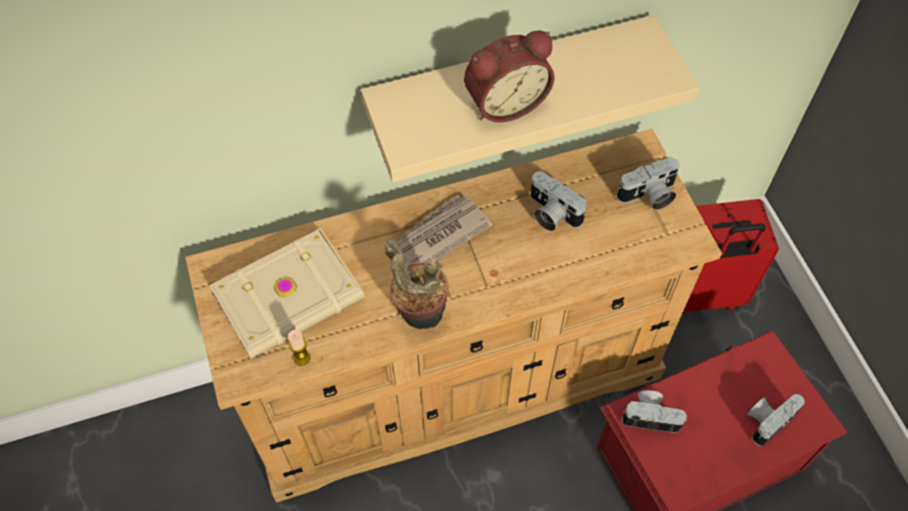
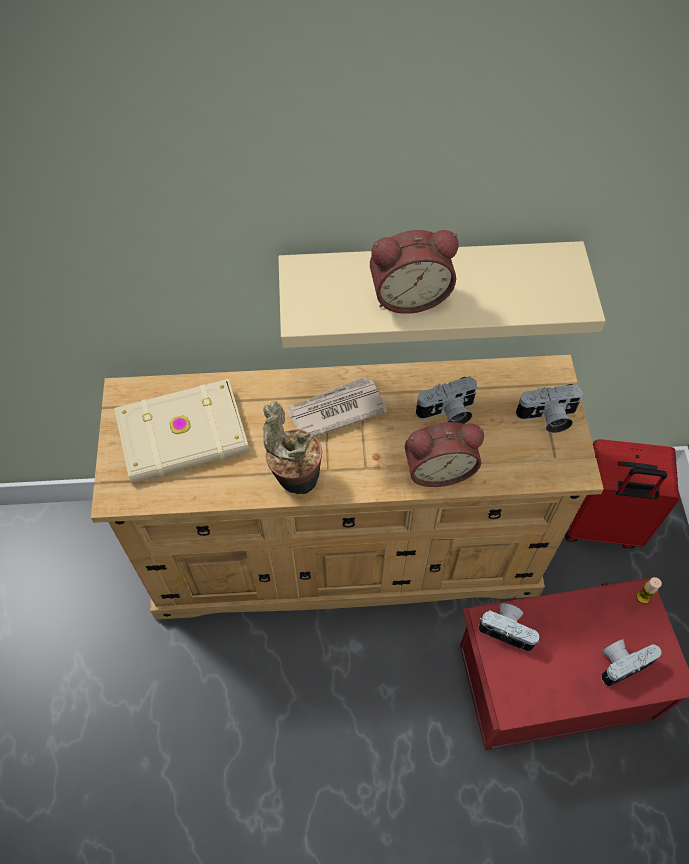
camera: 15 degrees right, 0 degrees up
(301, 357) = (177, 493): candle -> candle (643, 597)
(551, 214) = (447, 413): camera -> camera turned 75 degrees counterclockwise
(558, 270) = (438, 468): none -> alarm clock

